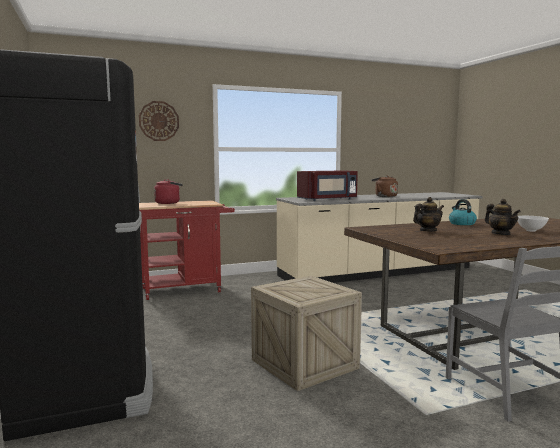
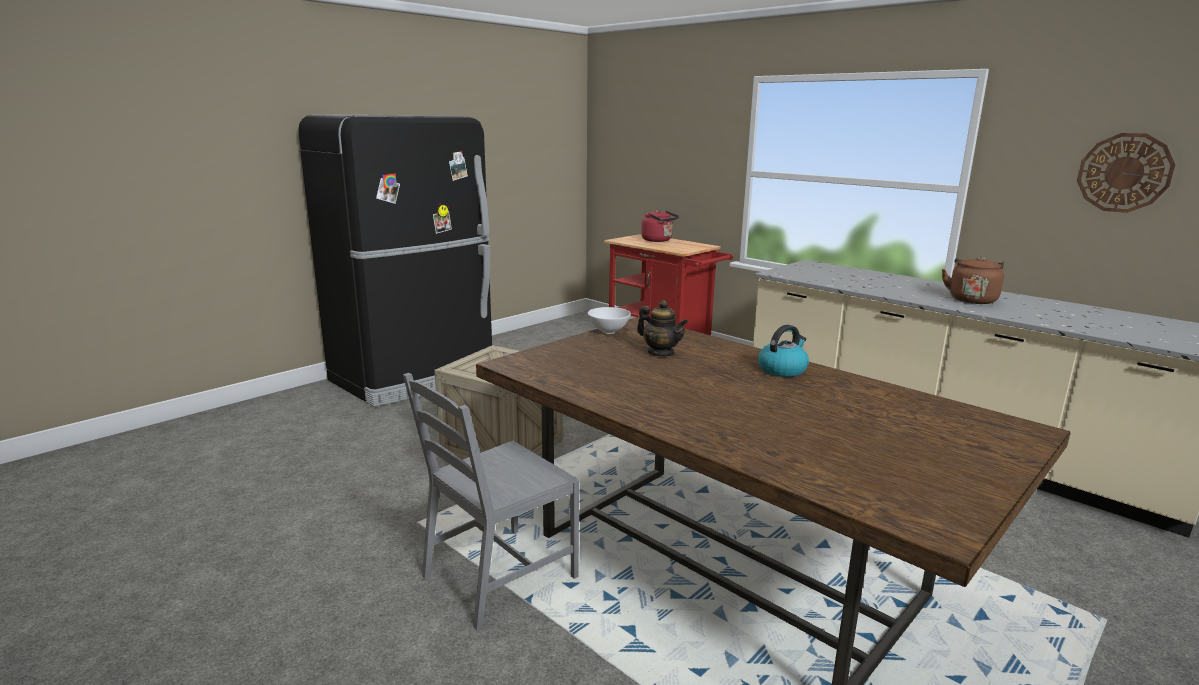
camera: 65 degrees right, 10 degrees up
(159, 121) = (687, 132): wall clock -> wall clock (1124, 173)
(328, 199) = (831, 279): red microwave -> none
(501, 234) = (690, 394): teapot -> none
(530, 230) = (768, 416): white bowl -> white bowl (608, 332)

